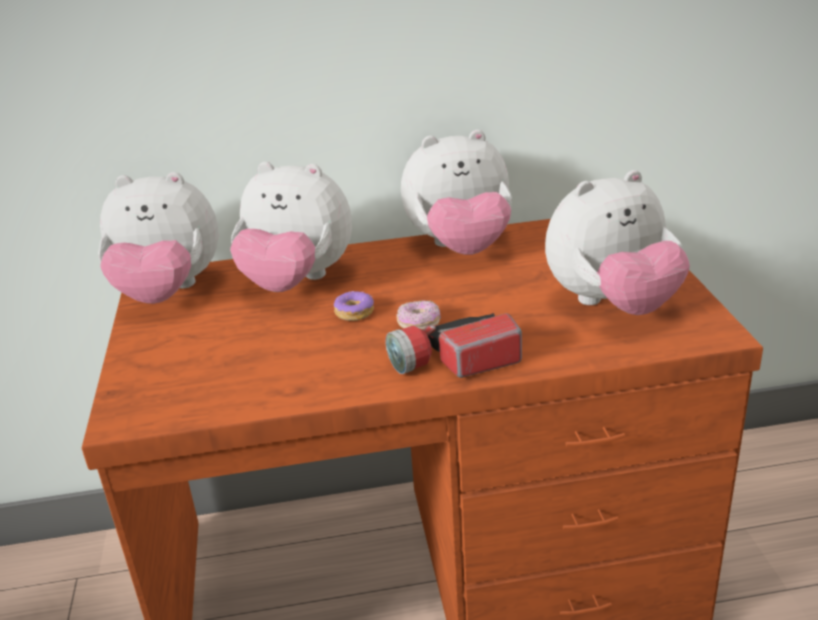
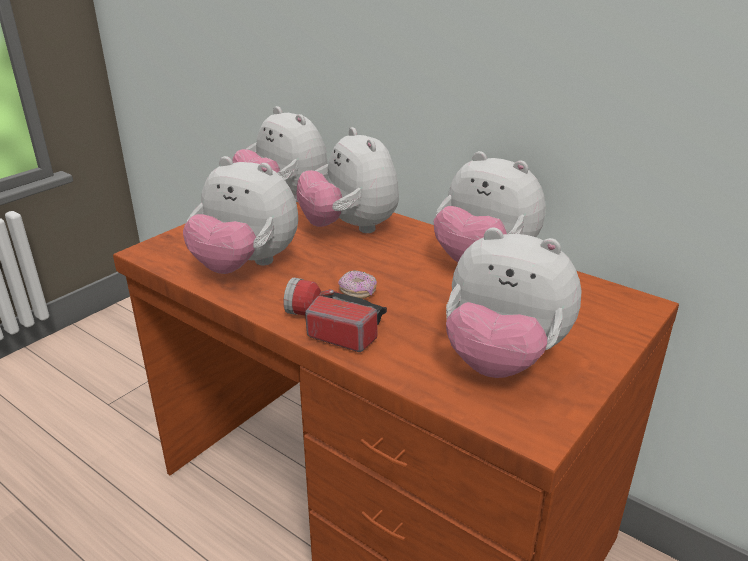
camera: 45 degrees right, 0 degrees up
(269, 366) = (245, 266): none -> plush toy
(354, 312) = (341, 263): donut -> none

